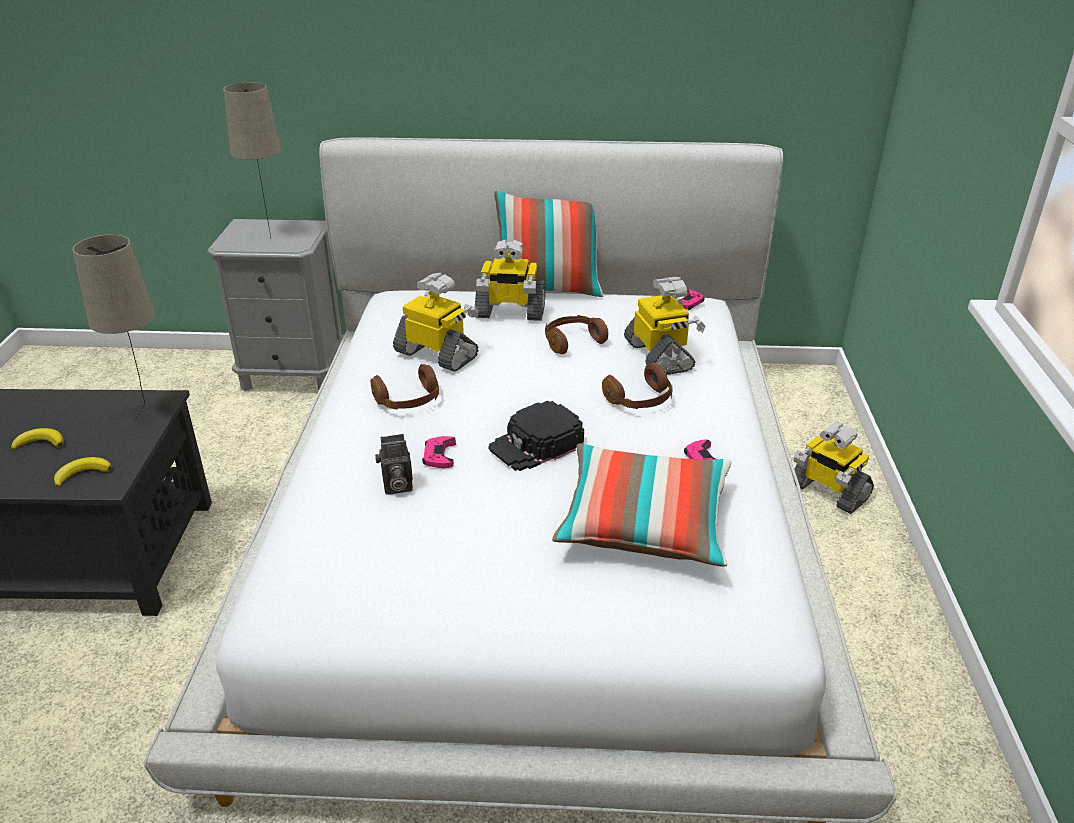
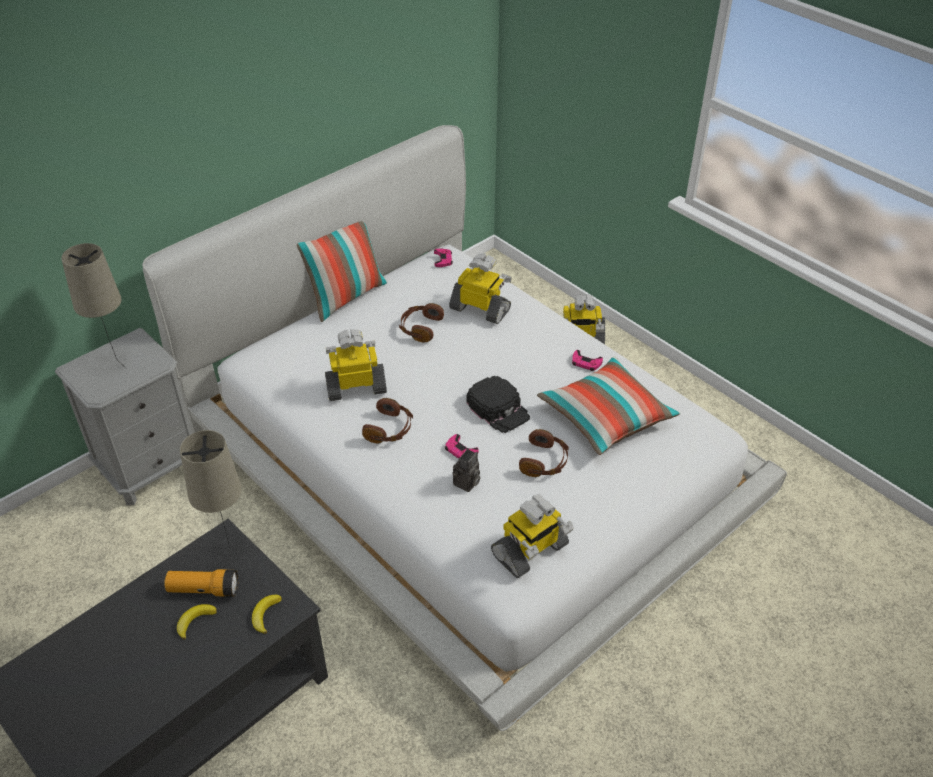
camera: 45 degrees left, 10 degrees up
(84, 426) = (204, 590): none -> flashlight
(509, 312) = (351, 328): toy robot -> toy robot (530, 551)
(536, 444) = (498, 409): black cap -> black cap turned 45 degrees counterclockwise
(640, 400) = (510, 346): brown headphones -> brown headphones (544, 462)

